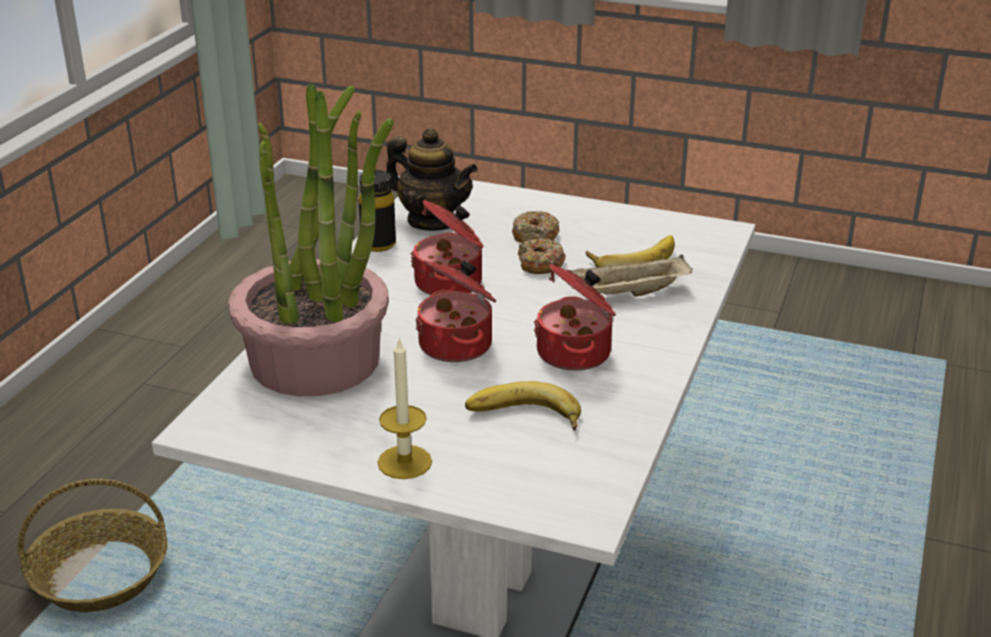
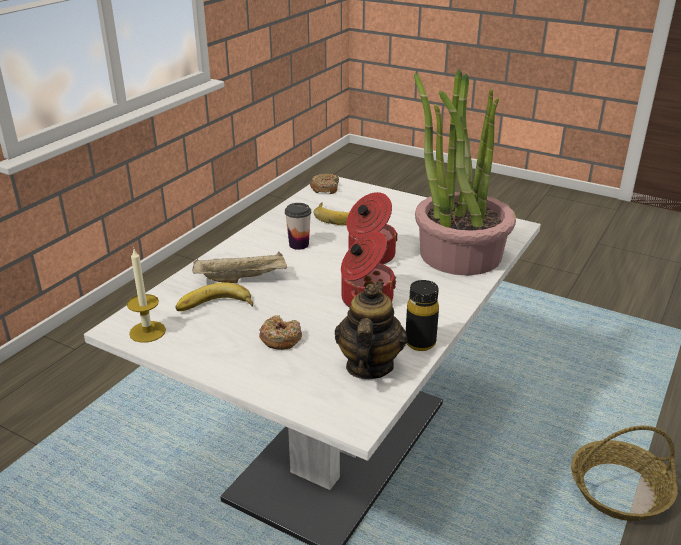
camera: 170 degrees left, 0 degrees up
(404, 462) = (408, 205): candle -> candle (147, 332)
(432, 221) = (369, 366): teapot -> teapot turned 60 degrees clockwise
(540, 264) = (290, 309): donut -> donut (325, 188)
(576, 353) = (299, 244): cooking pot -> cup

